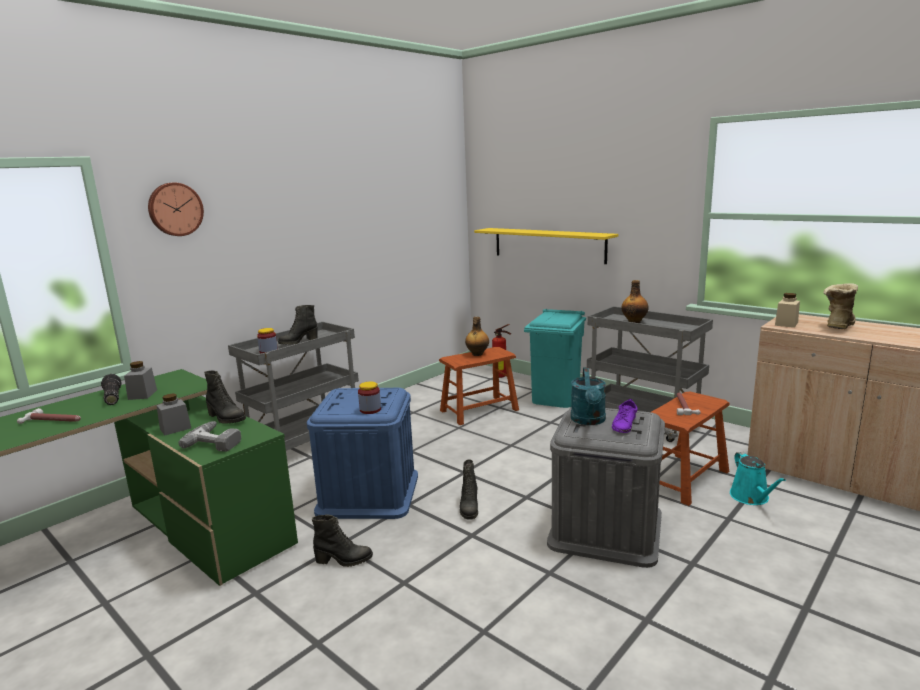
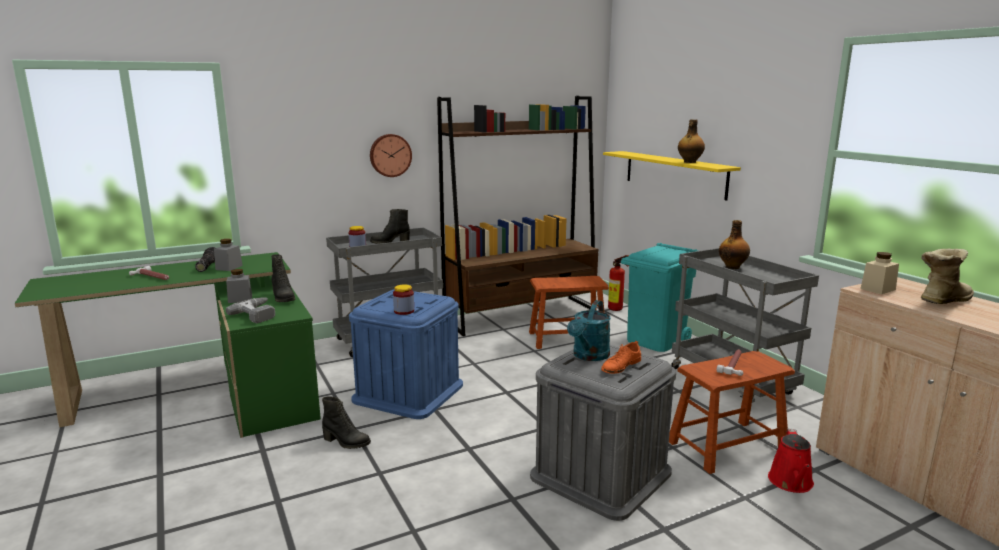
camera: 20 degrees right, 0 degrees up
(175, 209) = (290, 111): wall clock -> wall clock (390, 155)
(420, 396) = (521, 315): none -> brown bookcase
(469, 508) = (484, 425): black boot -> none
(477, 354) = (570, 280): bottle -> bottle (689, 162)
(624, 424) = (620, 366): purple shoe -> orange shoe
(751, 498) = (791, 483): turquoise watering can -> red watering can

